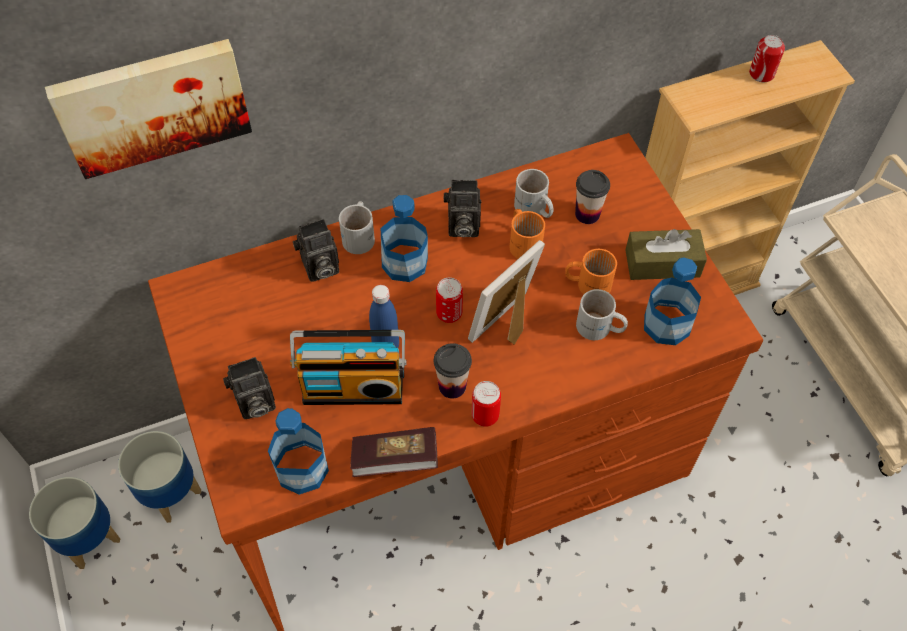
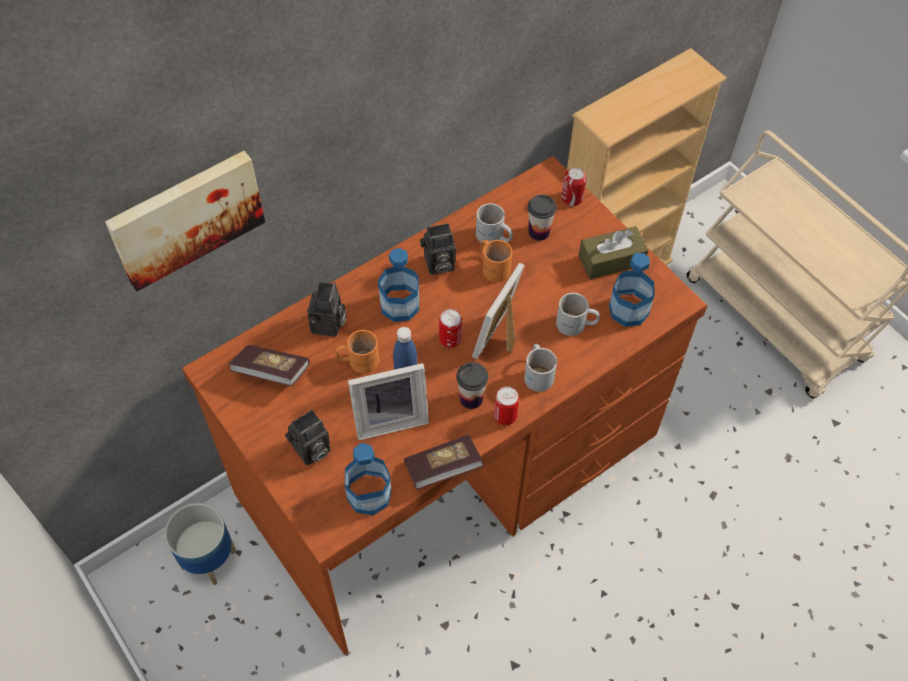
camera: 15 degrees left, 0 degrees up
(89, 538) = (146, 616): planter -> none
(240, 306) = (271, 372): none -> book
(319, 269) = (328, 326): camera -> camera turned 45 degrees counterclockwise
(353, 387) = (390, 418): radio -> picture frame
(360, 235) = (355, 290): white mug -> white mug (539, 373)
(588, 282) = (556, 289): orange mug -> orange mug (358, 360)
(761, 73) = (651, 86): can -> can (572, 198)

